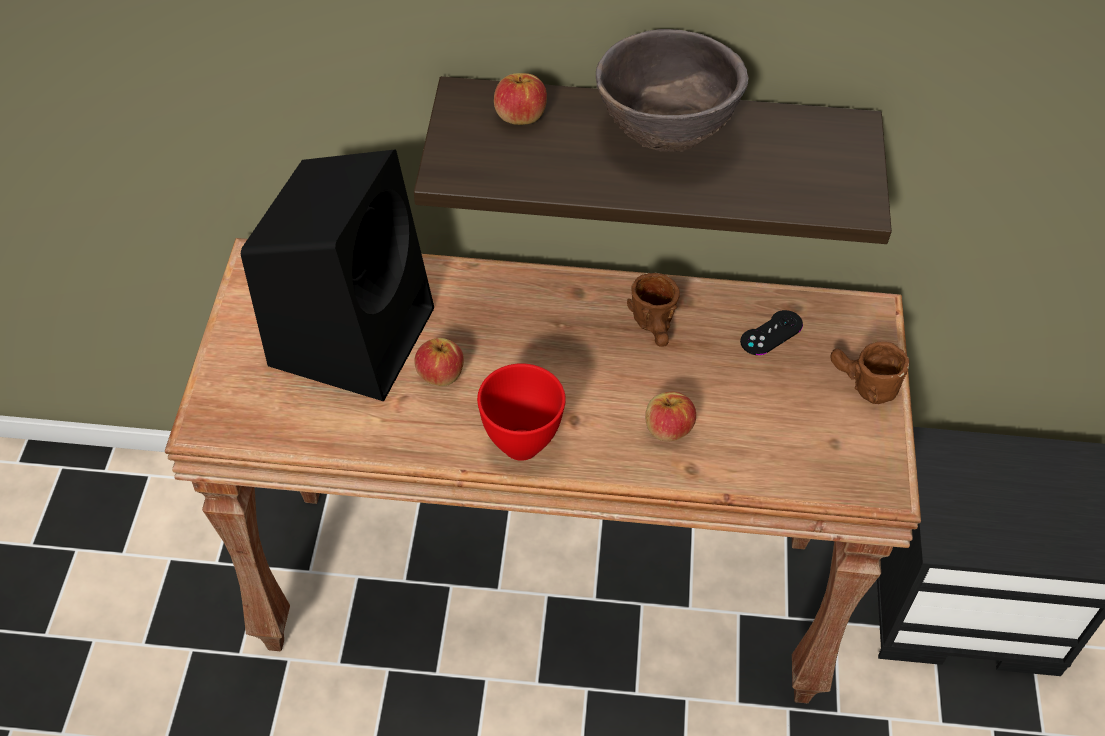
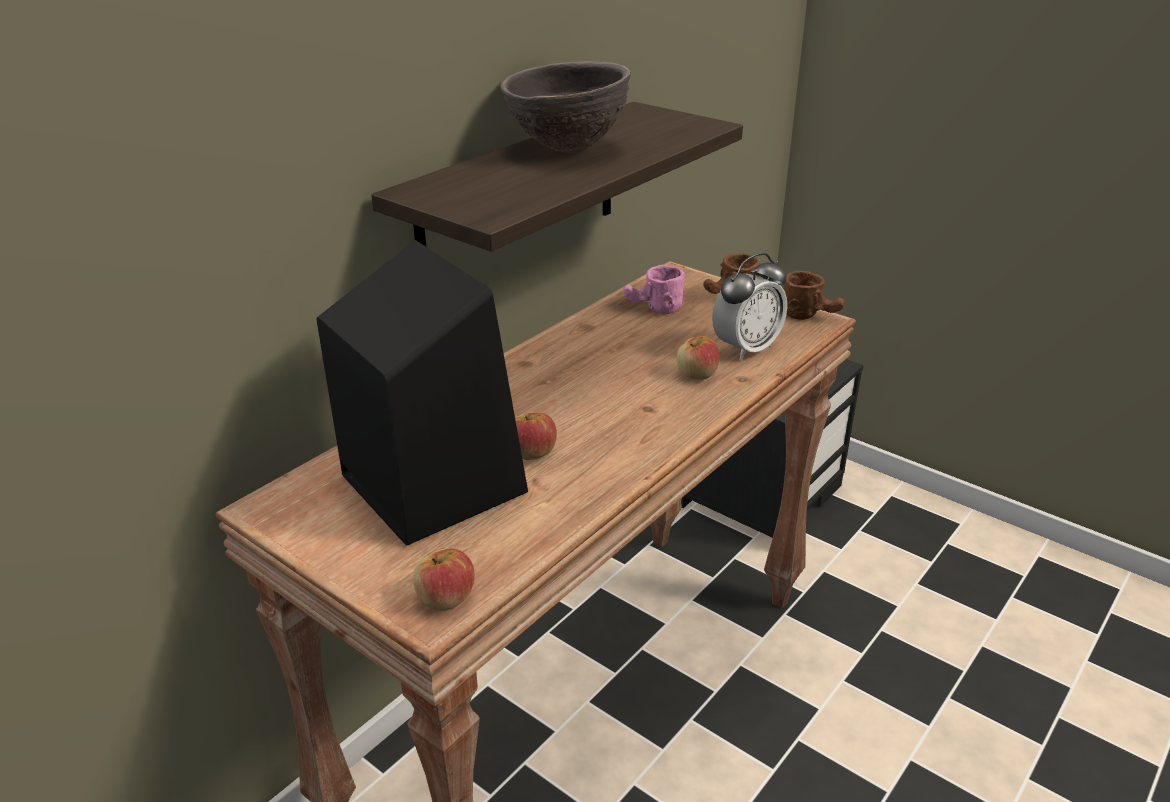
camera: 55 degrees left, 20 degrees down
(519, 116) = (468, 180): apple -> apple (445, 598)
(522, 443) = (647, 439): red bowl -> none
(657, 329) = (600, 346): brown mug -> brown mug (811, 315)
(756, 447) = (746, 349): none -> alarm clock
(771, 333) = (653, 309): black game controller -> pink mug

